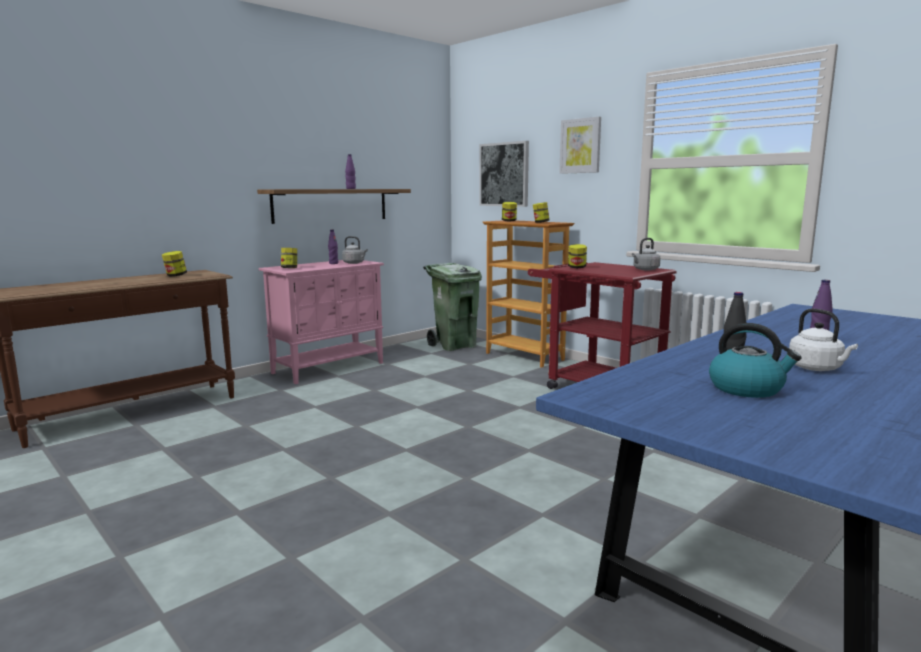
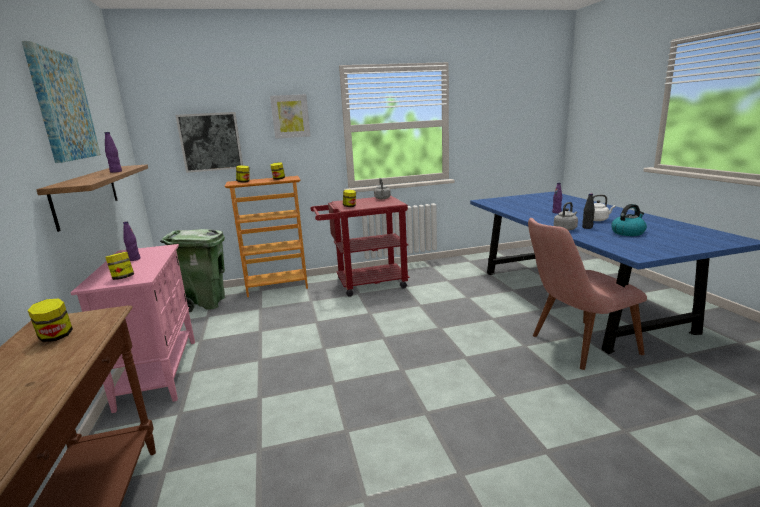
camera: 60 degrees left, 5 degrees up
(326, 133) = (63, 106): none -> picture
(354, 263) = (154, 252): grey kettle -> grey kettle (565, 229)
(586, 558) = (574, 346): none -> pink chair

